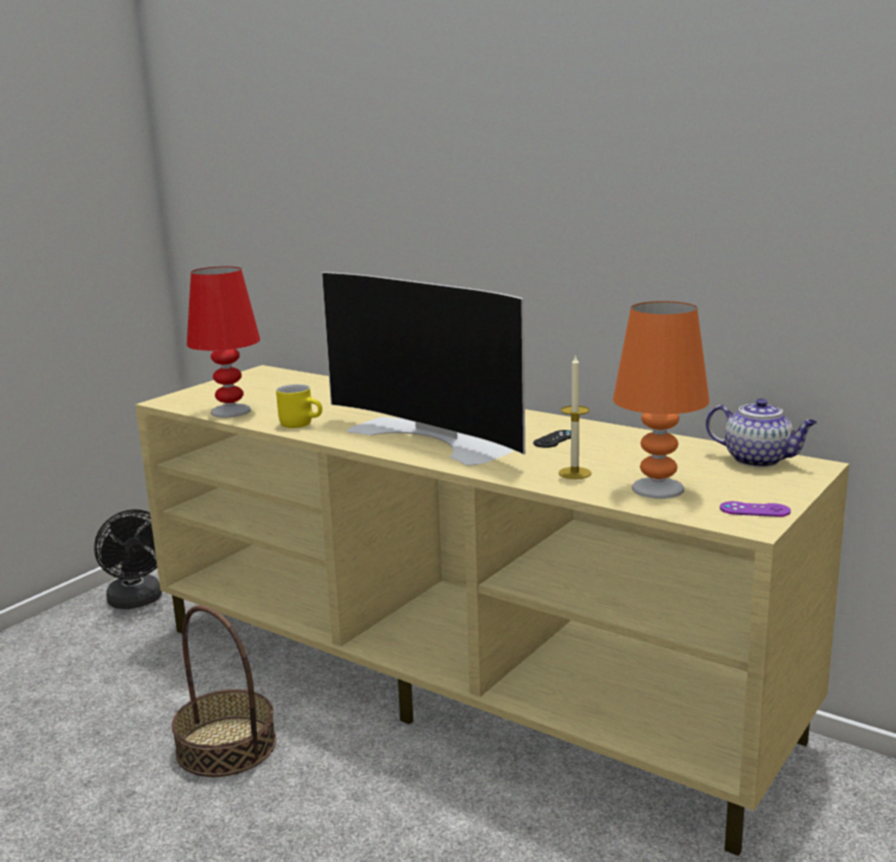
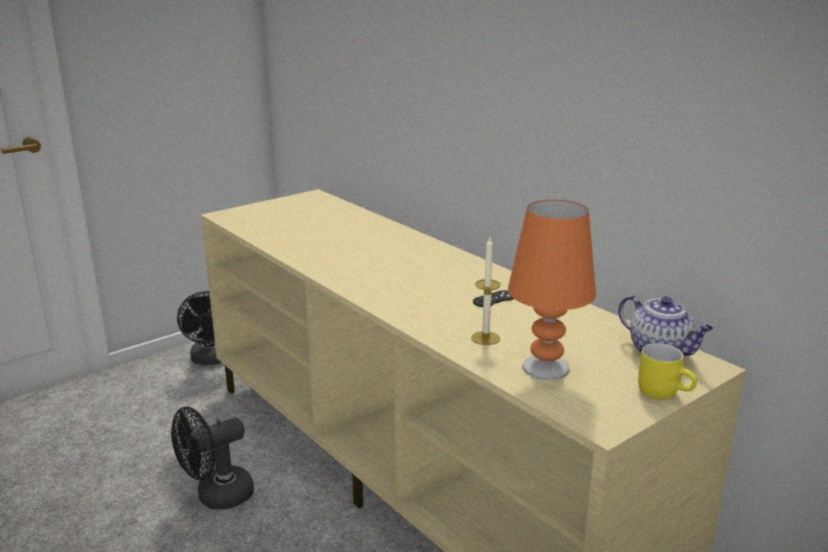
camera: 15 degrees right, 5 degrees up
(226, 746) = (216, 497): basket -> black fan
(231, 411) = (262, 232): red table lamp -> none
(302, 423) = (305, 251): yellow mug -> yellow mug (664, 392)
(434, 437) = (397, 281): television -> none
(754, 510) = (617, 408): purple game controller -> none

